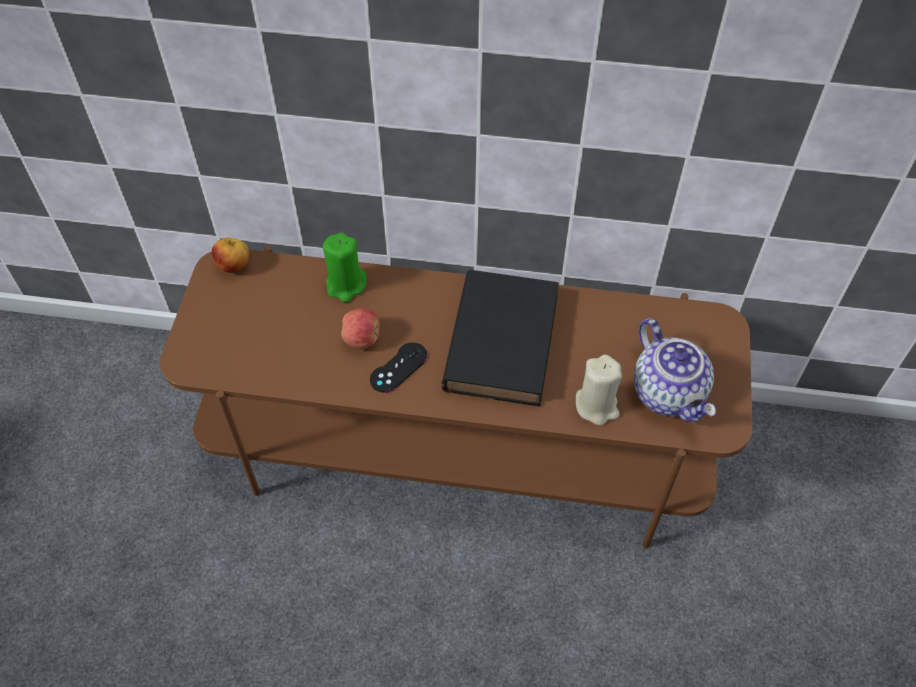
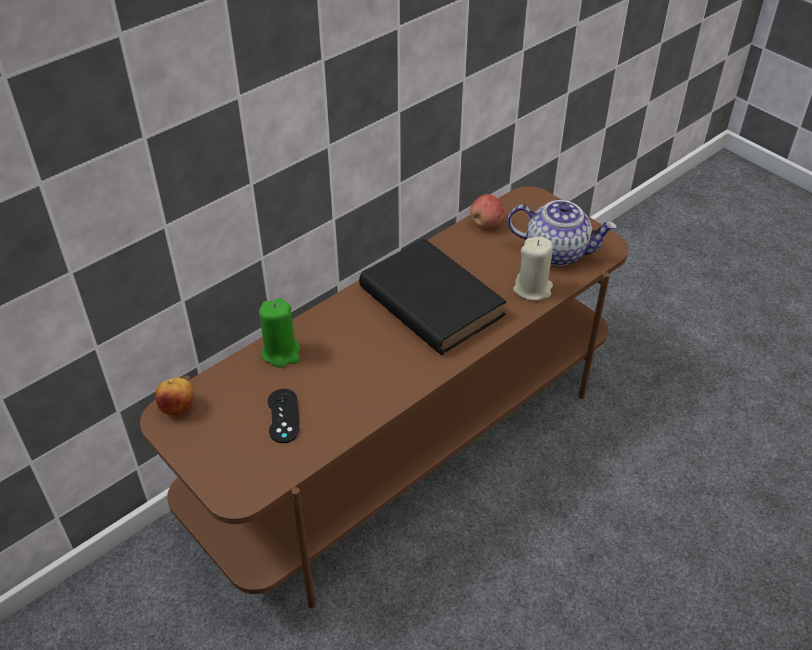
camera: 50 degrees left, 10 degrees down
(362, 339) = (343, 372): apple -> apple (486, 223)
(398, 367) = (392, 367): black game controller -> black game controller (283, 416)

